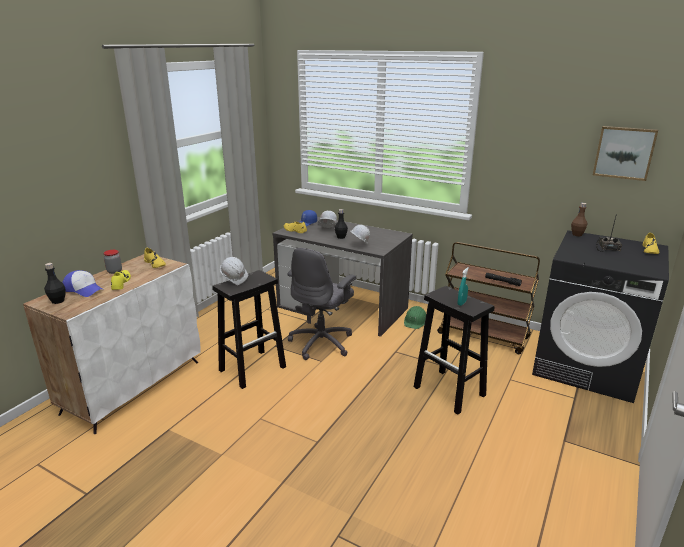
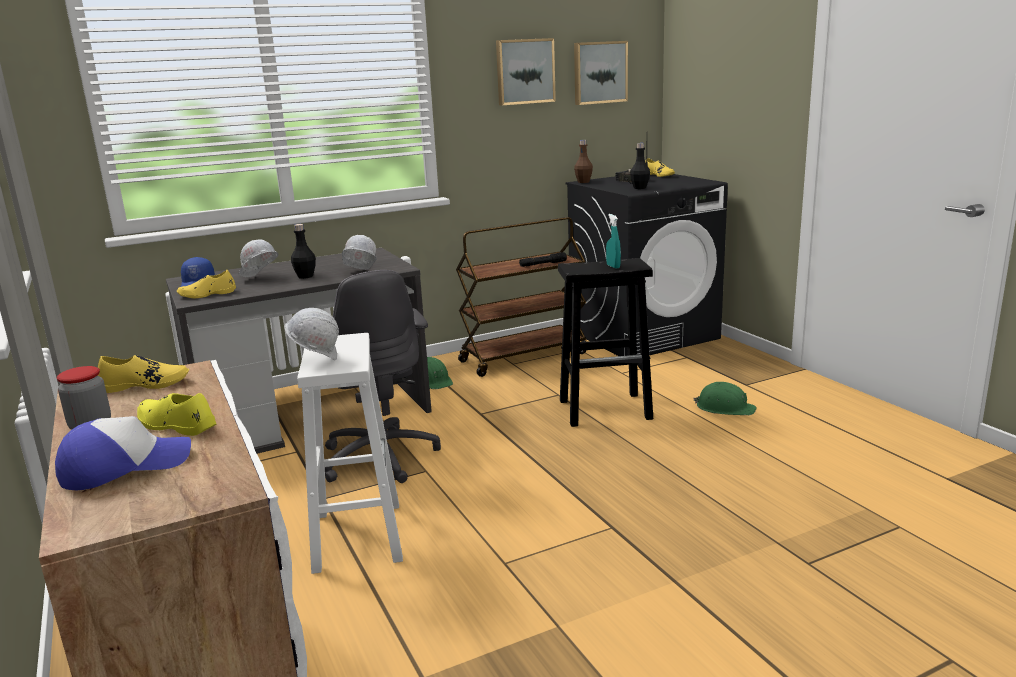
camera: 55 degrees left, 5 degrees down
(58, 301) = (130, 503): black bottle -> black bottle (640, 188)
(253, 368) = (357, 535): black stool -> white stool
(511, 441) = (725, 408): none -> green hard hat
(550, 142) = (524, 71): none -> picture

